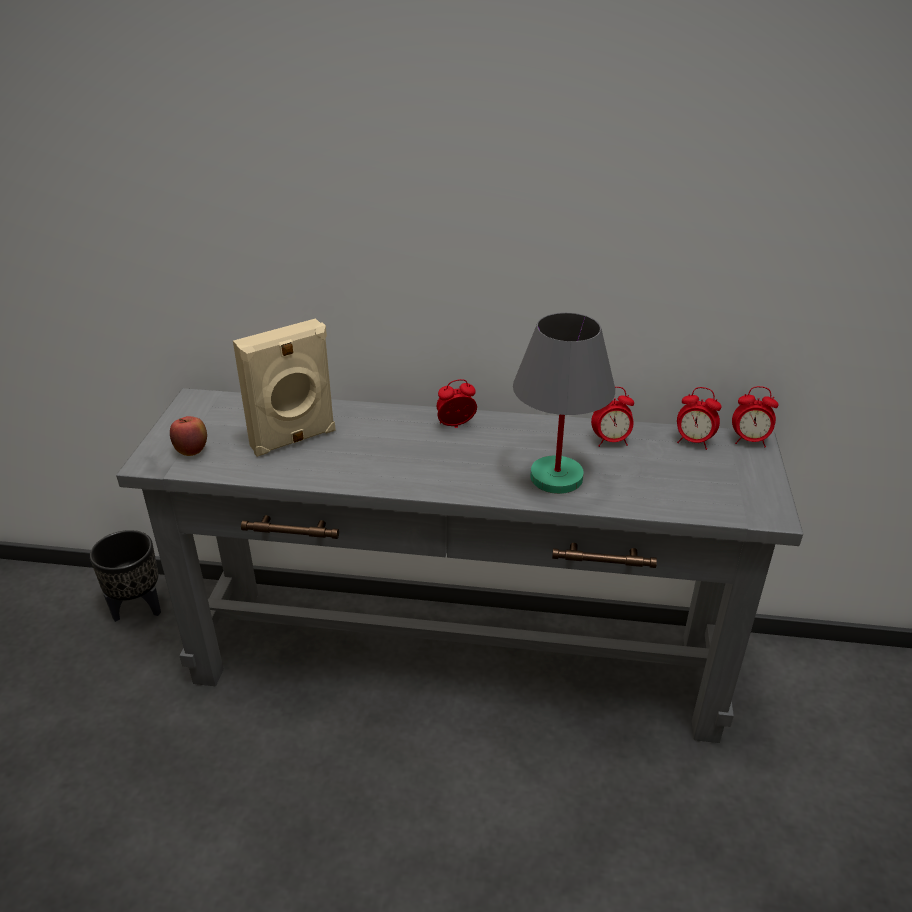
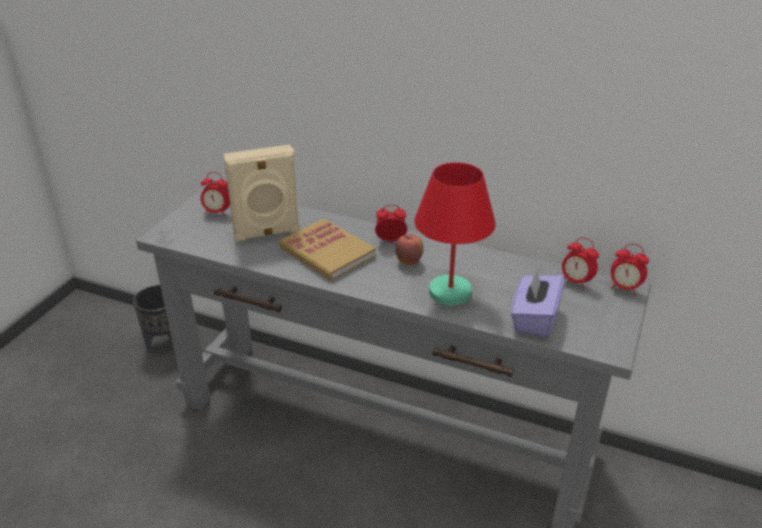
camera: 15 degrees right, 0 degrees up
(192, 451) = (193, 231): apple -> apple (409, 262)
(382, 452) = (327, 252): none -> book
(556, 478) = (449, 293): grey table lamp -> red table lamp
(611, 441) = (507, 271): alarm clock -> alarm clock (217, 212)
(668, 493) = (534, 319): none -> purple tissue box

